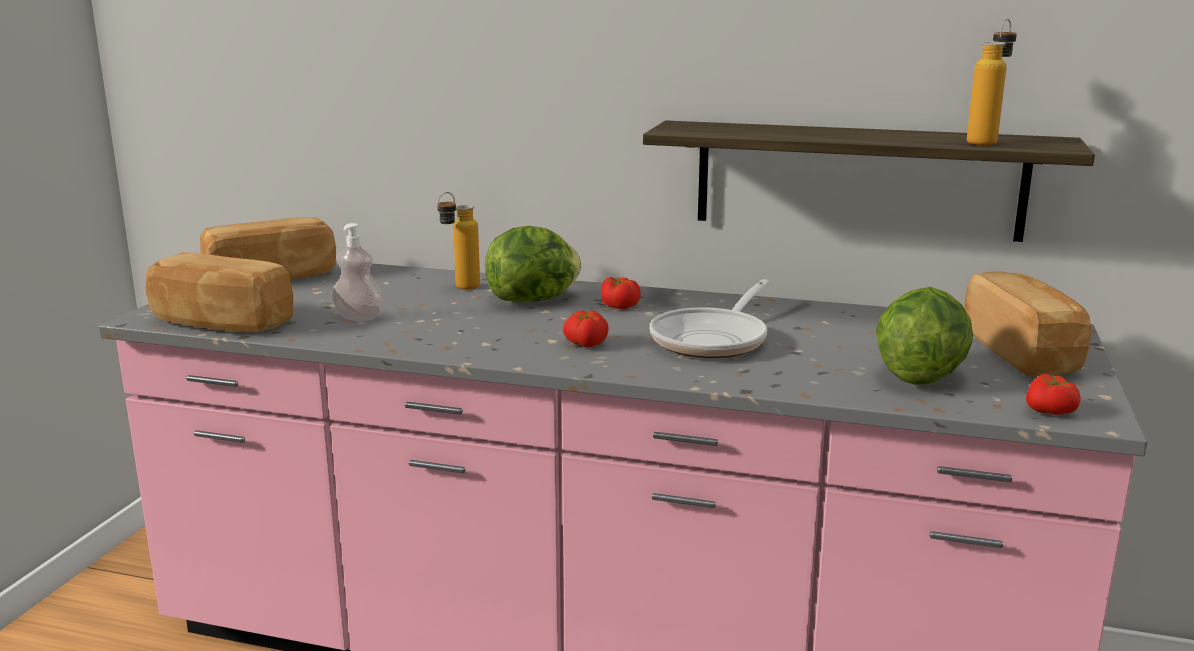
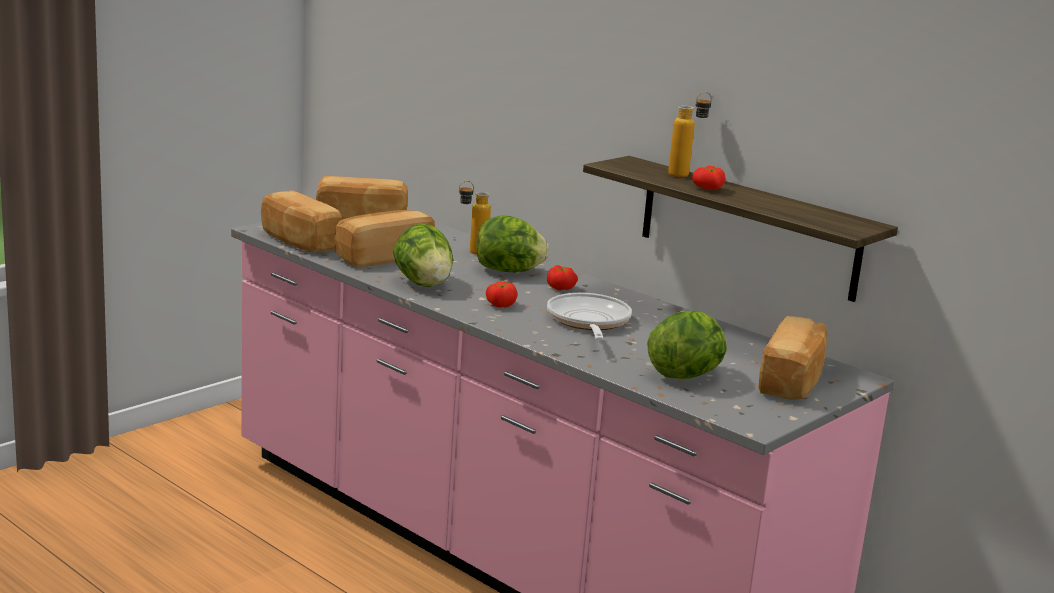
camera: 25 degrees right, 0 degrees up
(359, 317) = (383, 257): soap dispenser -> bread
(456, 340) = (423, 284): none -> lettuce
(713, 339) = (588, 322): frying pan -> frying pan turned 120 degrees clockwise
(986, 141) = (807, 216): bottle -> bottle (686, 175)
(1051, 411) = (734, 414): tomato -> tomato (709, 189)

